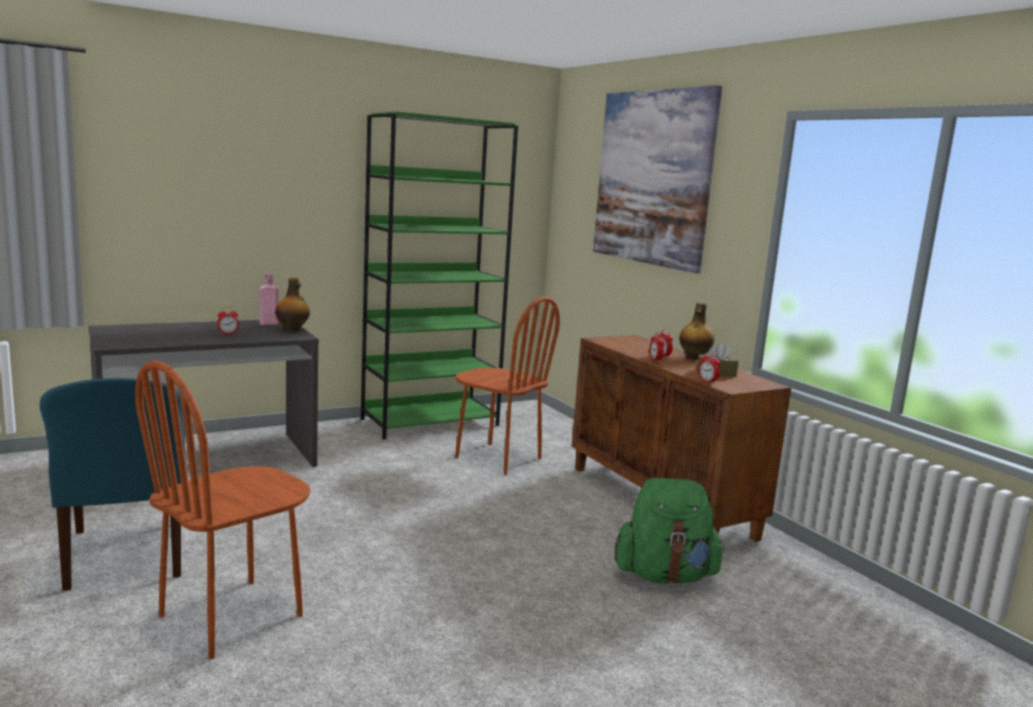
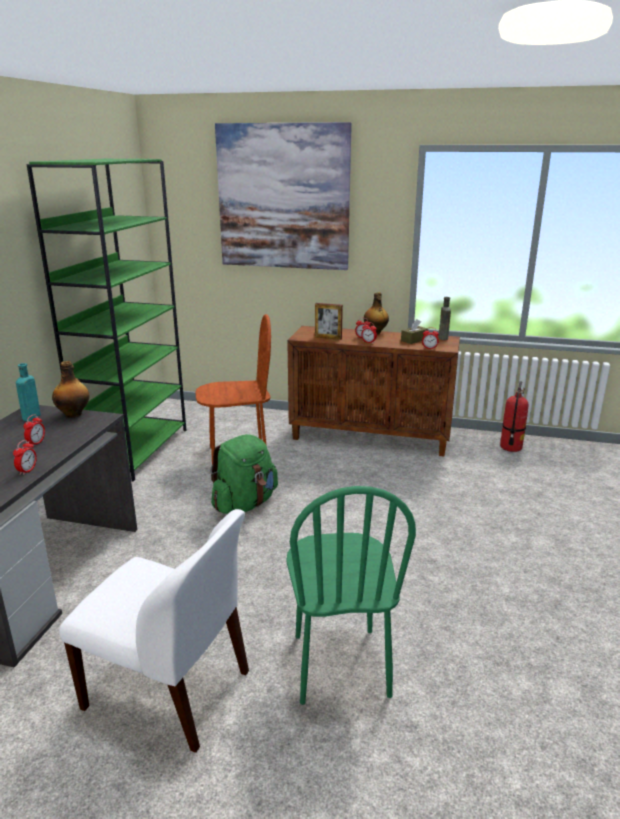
camera: 45 degrees left, 10 degrees up
(126, 555) = (171, 691): blue chair -> white chair
(181, 342) = (27, 471): none -> alarm clock
(232, 616) = (339, 665): brown chair -> green chair
(267, 323) = (30, 417): pink bottle -> turquoise bottle
(625, 347) = (328, 338): none -> picture frame
(665, 576) = (454, 481): green backpack -> green backpack (245, 504)
(760, 382) = (443, 338): none -> brown bottle
(829, 588) = (510, 447): none -> fire extinguisher

